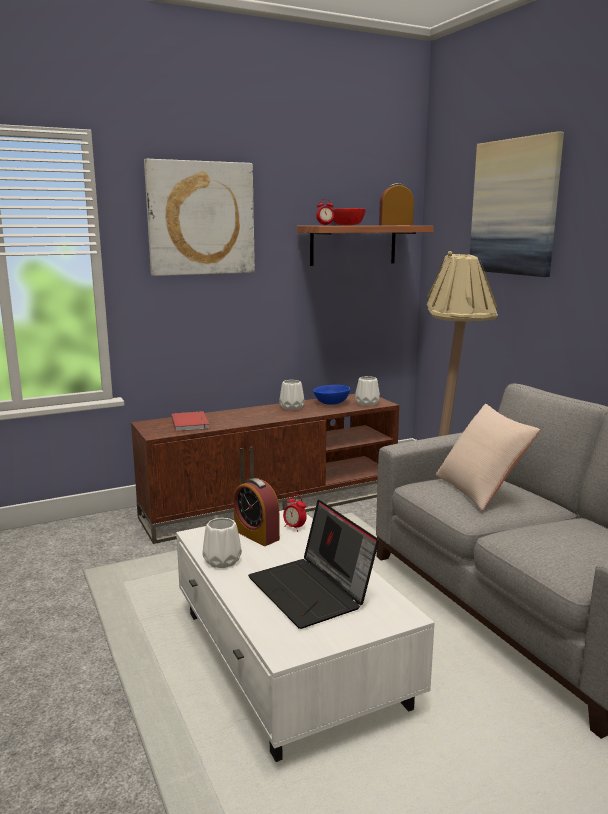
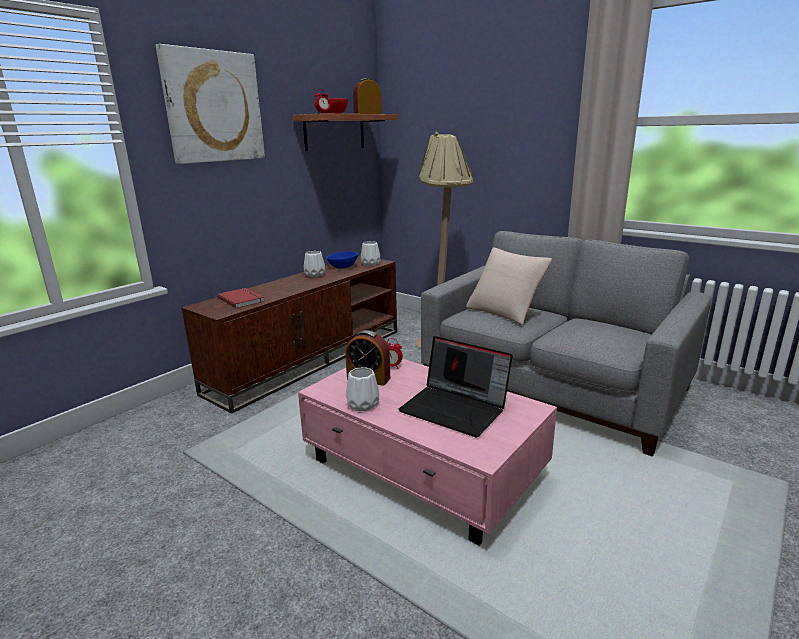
camera: 25 degrees left, 5 degrees up
(290, 660) = (424, 470): white coffee table -> pink coffee table
(514, 207) = (469, 96): picture -> none

